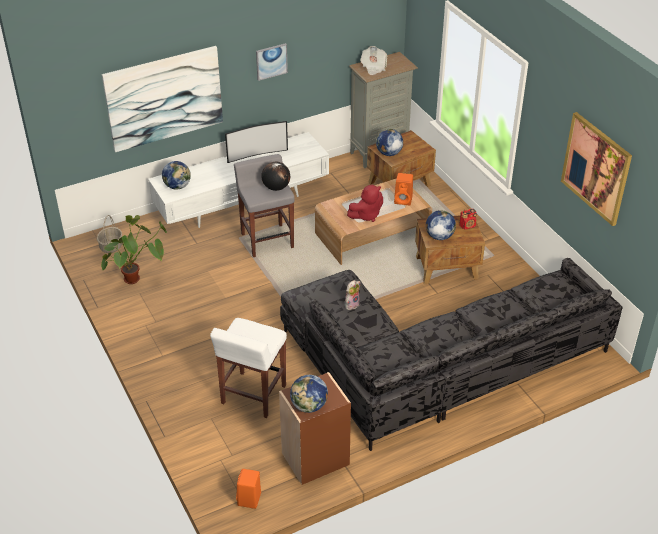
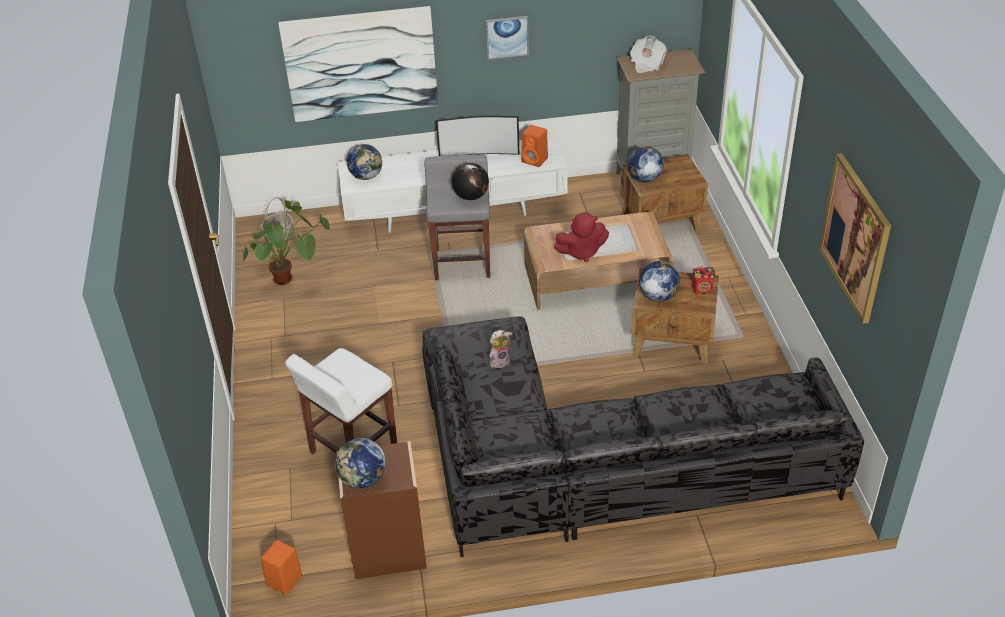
camera: 20 degrees right, 0 degrees up
(404, 200) = (639, 241): orange speaker -> orange speaker (535, 160)

